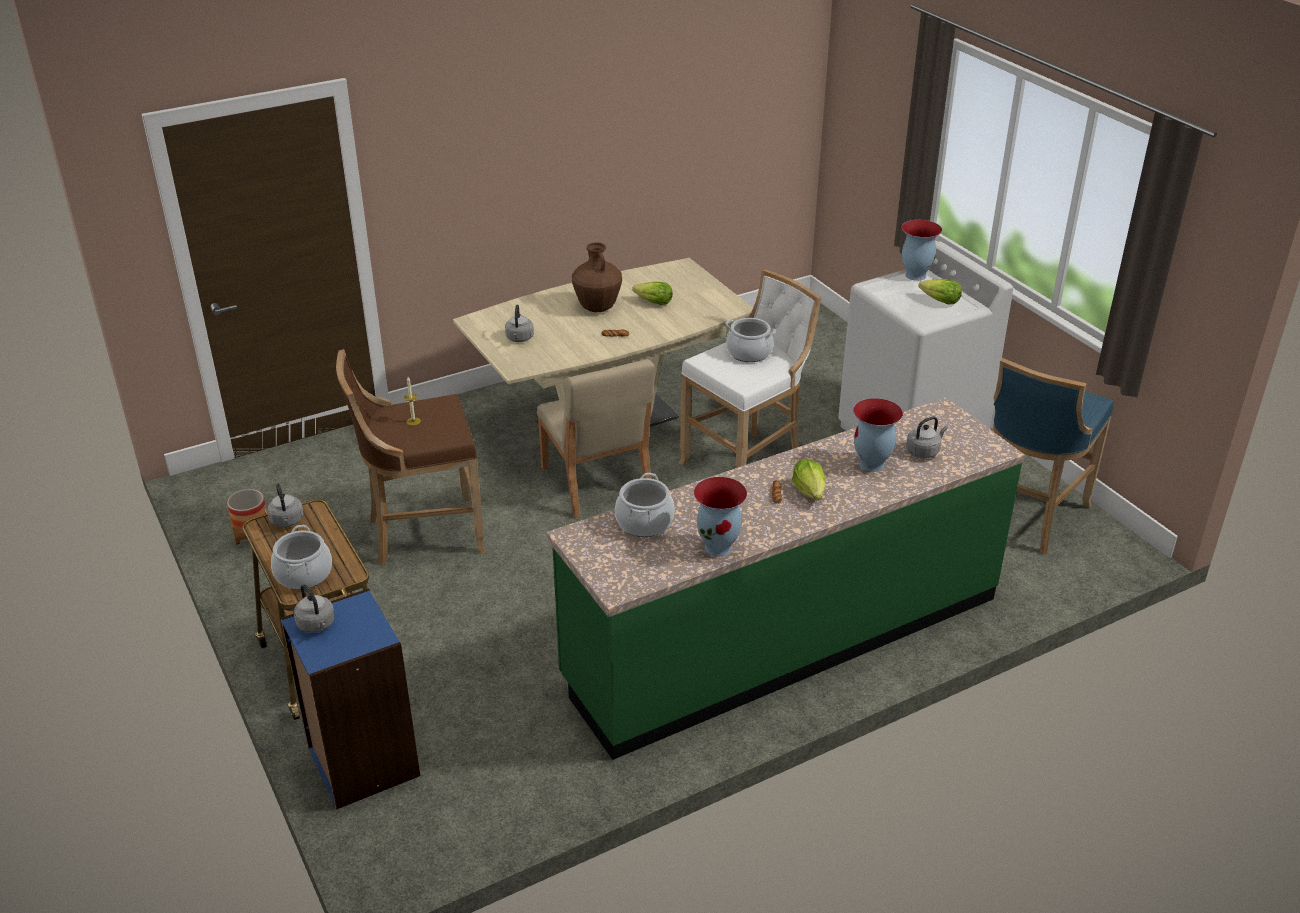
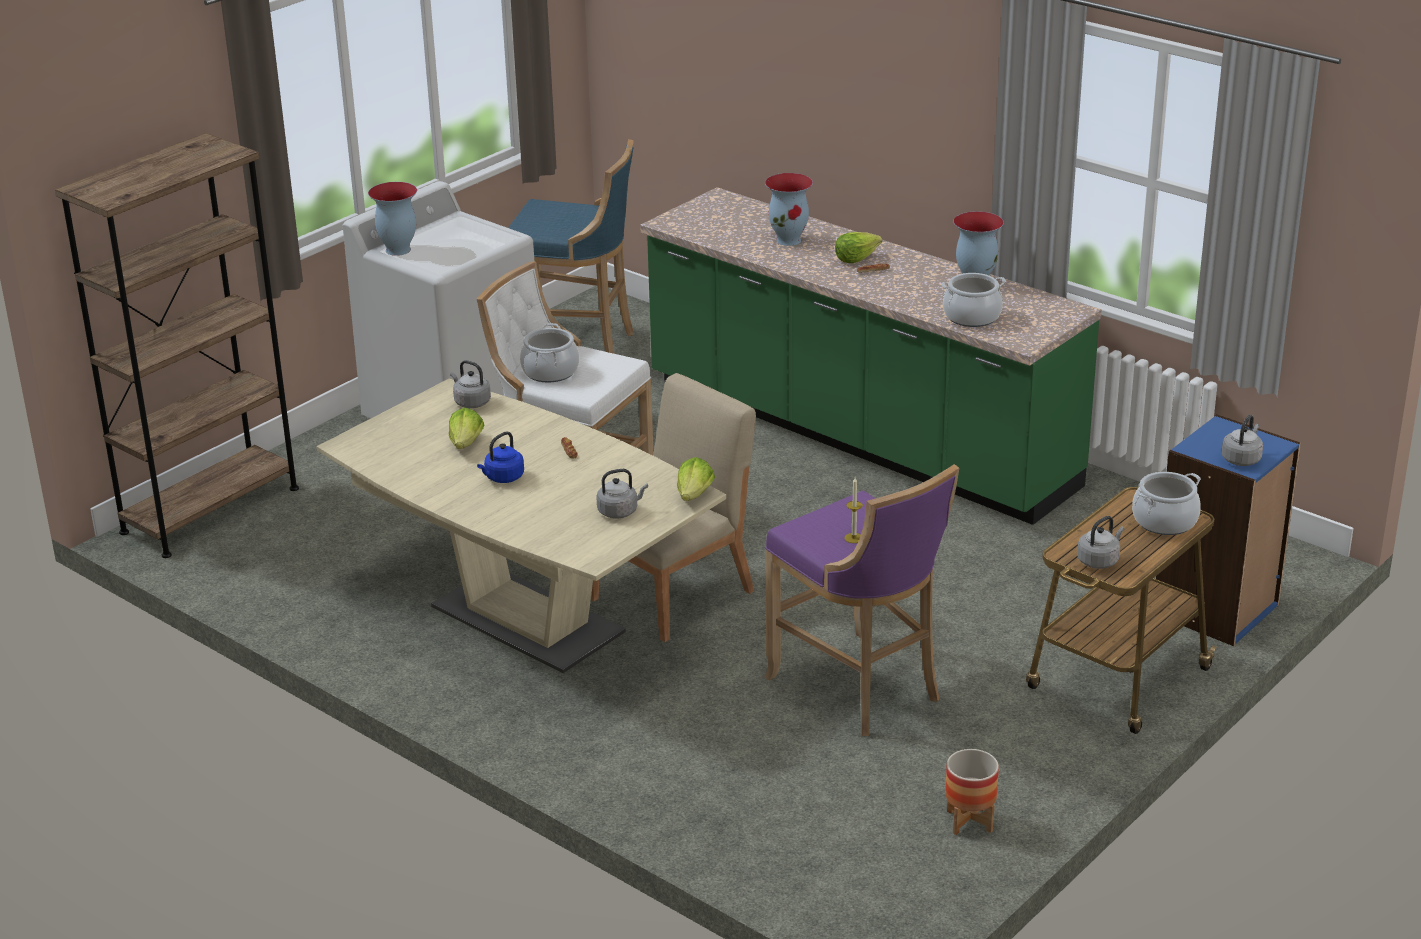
camera: 110 degrees left, 5 degrees down
(422, 534) = (860, 689): brown stool -> purple stool
(597, 308) = (503, 478): brown vase -> blue kettle
(820, 330) = (210, 510): none -> brown bookcase
(924, 451) = (747, 223): grey kettle -> grey kettle (471, 402)
(939, 301) = (456, 233): lettuce -> lettuce (694, 495)

